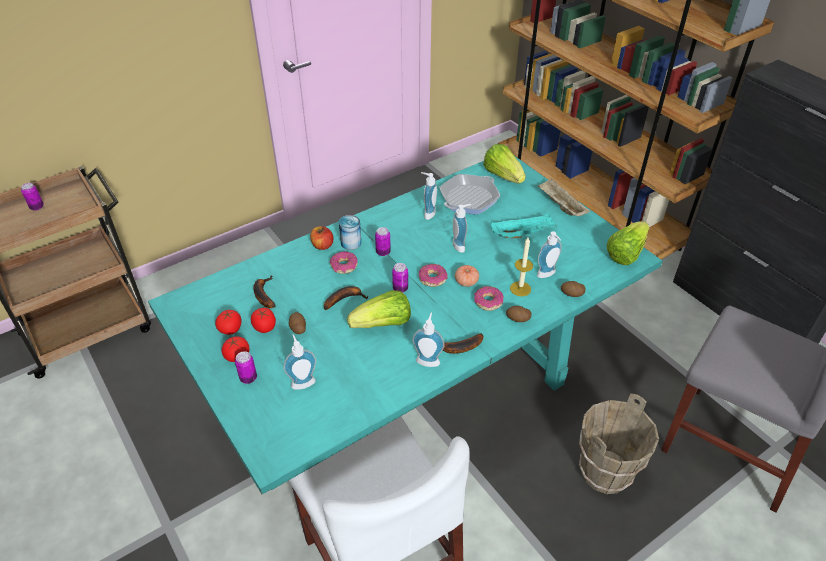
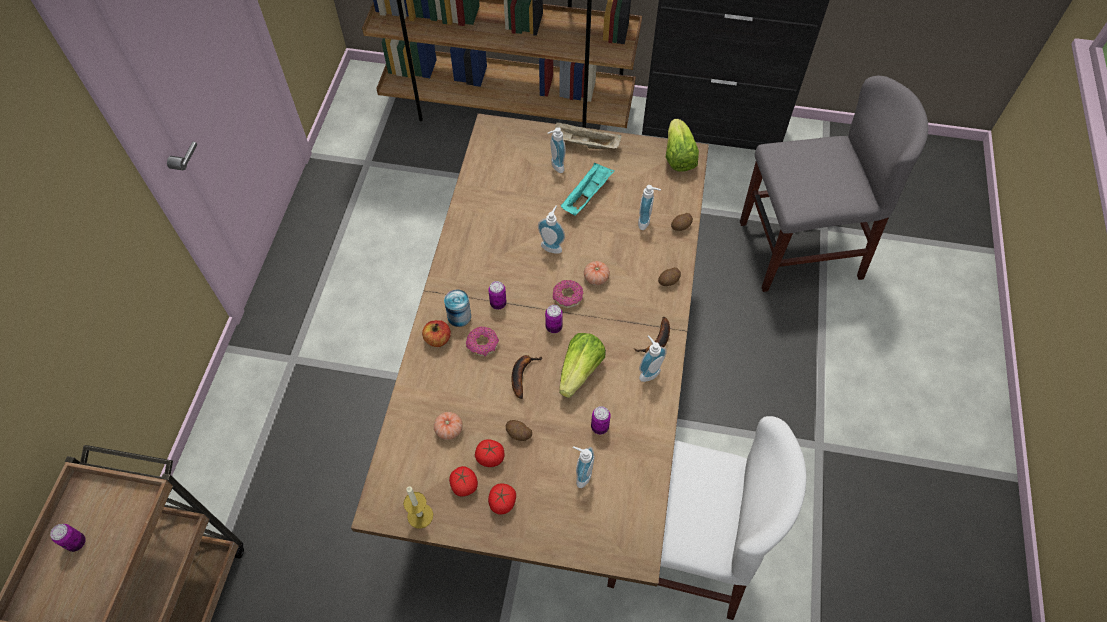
camera: 45 degrees left, 15 degrees up
(248, 378) = (536, 512): can -> can (599, 427)
(263, 294) = (449, 429): banana -> tomato
(411, 394) = (553, 400): turquoise dining table -> brown dining table
(427, 213) = (488, 234): soap dispenser -> soap dispenser (555, 166)
(469, 199) = (504, 191): frying pan -> none
(488, 302) = (632, 283): donut -> none
(503, 176) = (505, 145): lettuce -> none
(520, 289) = (641, 251): candle -> candle (420, 515)
(605, 473) = (746, 341): brown bucket -> none

